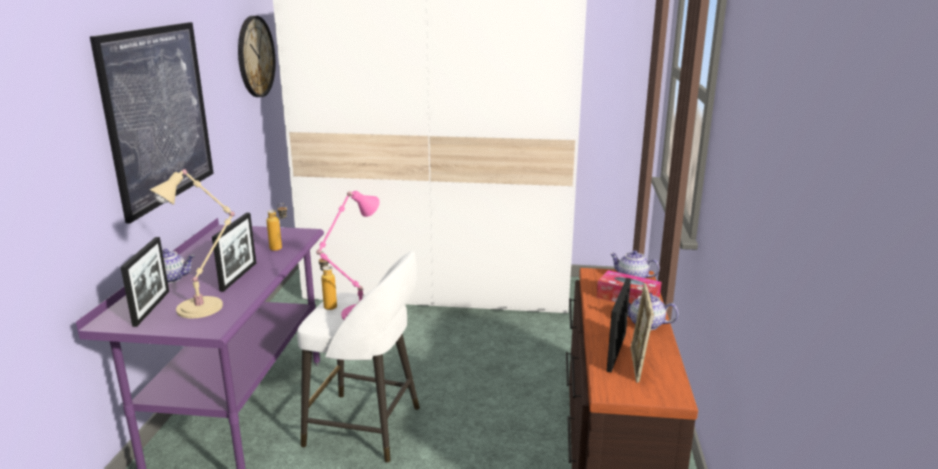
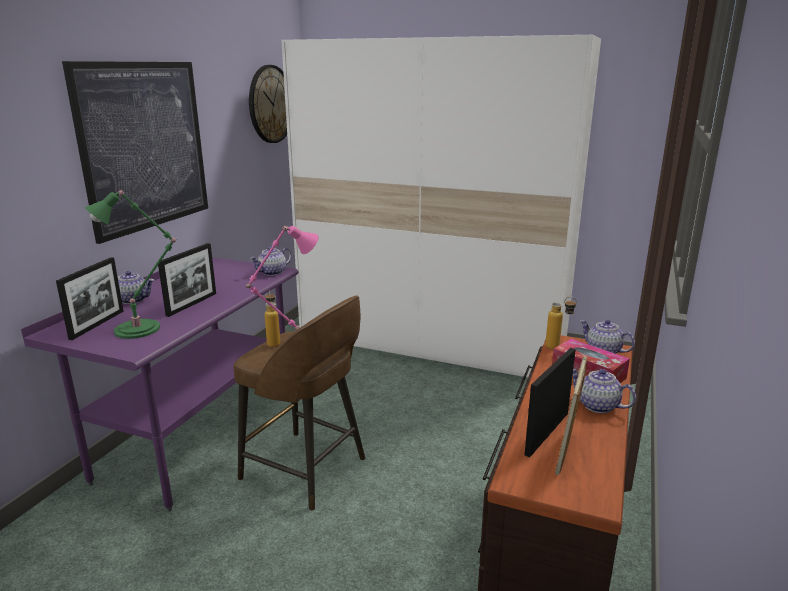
camera: 15 degrees right, 0 degrees up
(203, 306) = (141, 328): beige table lamp -> green table lamp
(280, 249) = (246, 283): bottle -> bottle (558, 348)
(300, 235) = (272, 272): none -> teapot
(366, 427) = (306, 470): white stool -> brown stool

